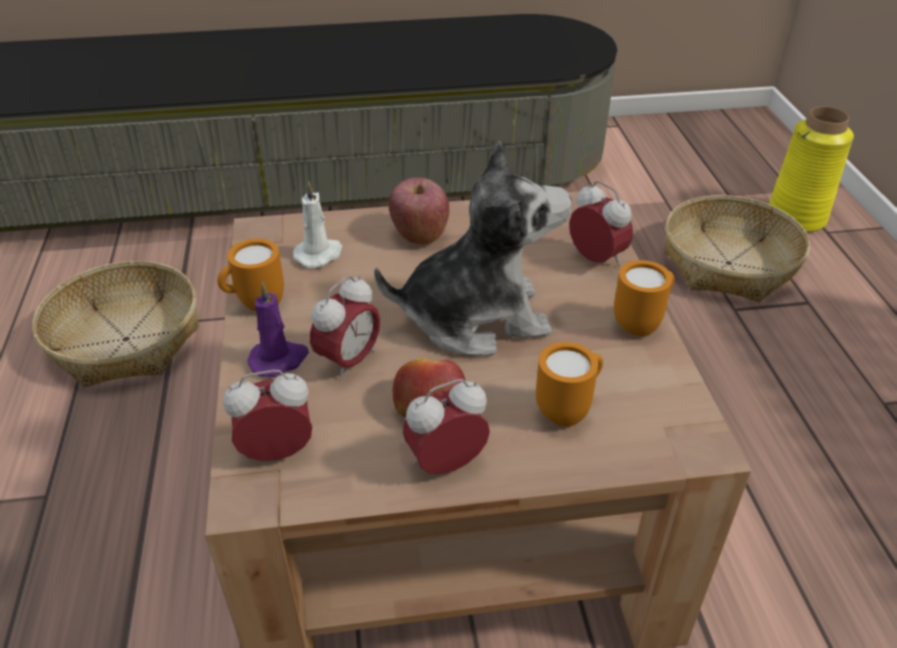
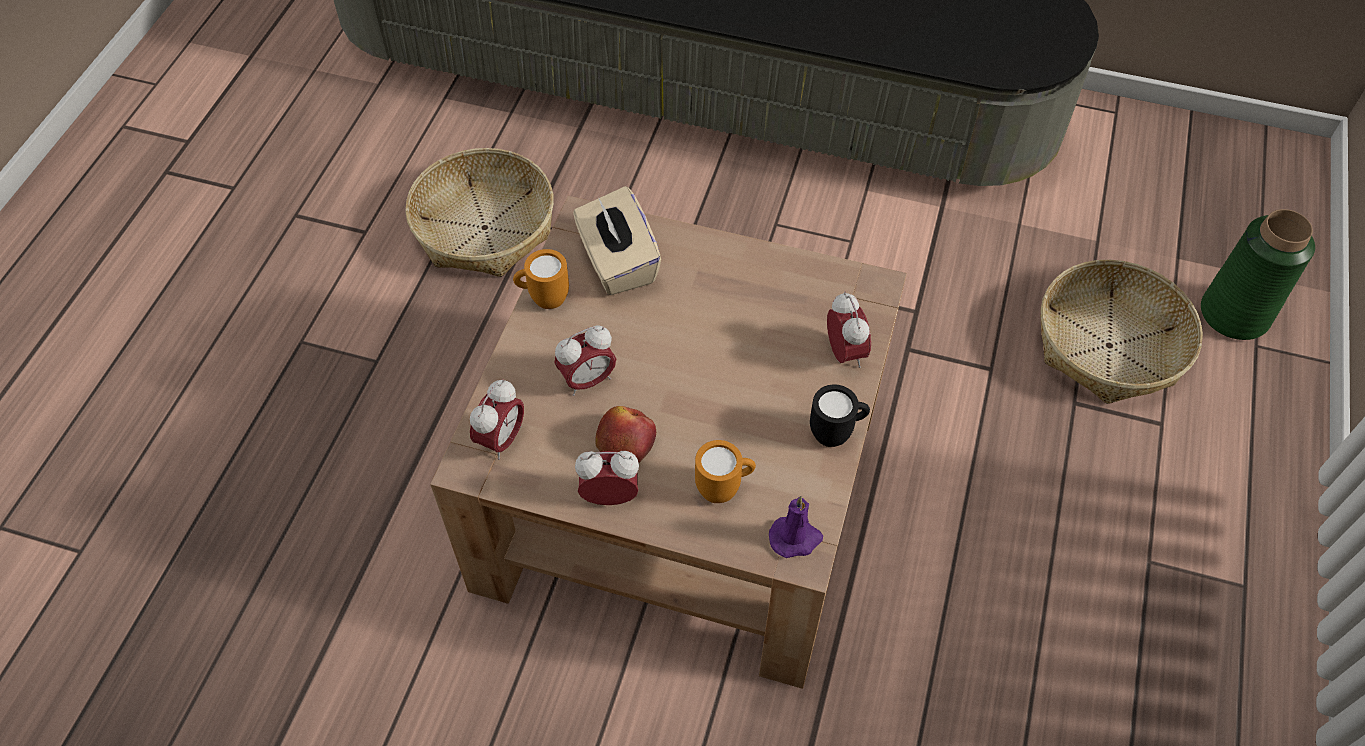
camera: 25 degrees right, 15 degrees up
(277, 452) = (501, 439): alarm clock -> alarm clock turned 105 degrees clockwise
(279, 359) = (538, 359): purple candle -> purple candle (796, 538)
(319, 254) = (617, 262): white candle -> beige tissue box
(420, 234) = (710, 270): apple -> none
(475, 317) = (706, 375): plush toy -> none
(641, 323) = (836, 433): orange mug -> black mug
(796, 217) = (1235, 314): yellow vase -> green vase

